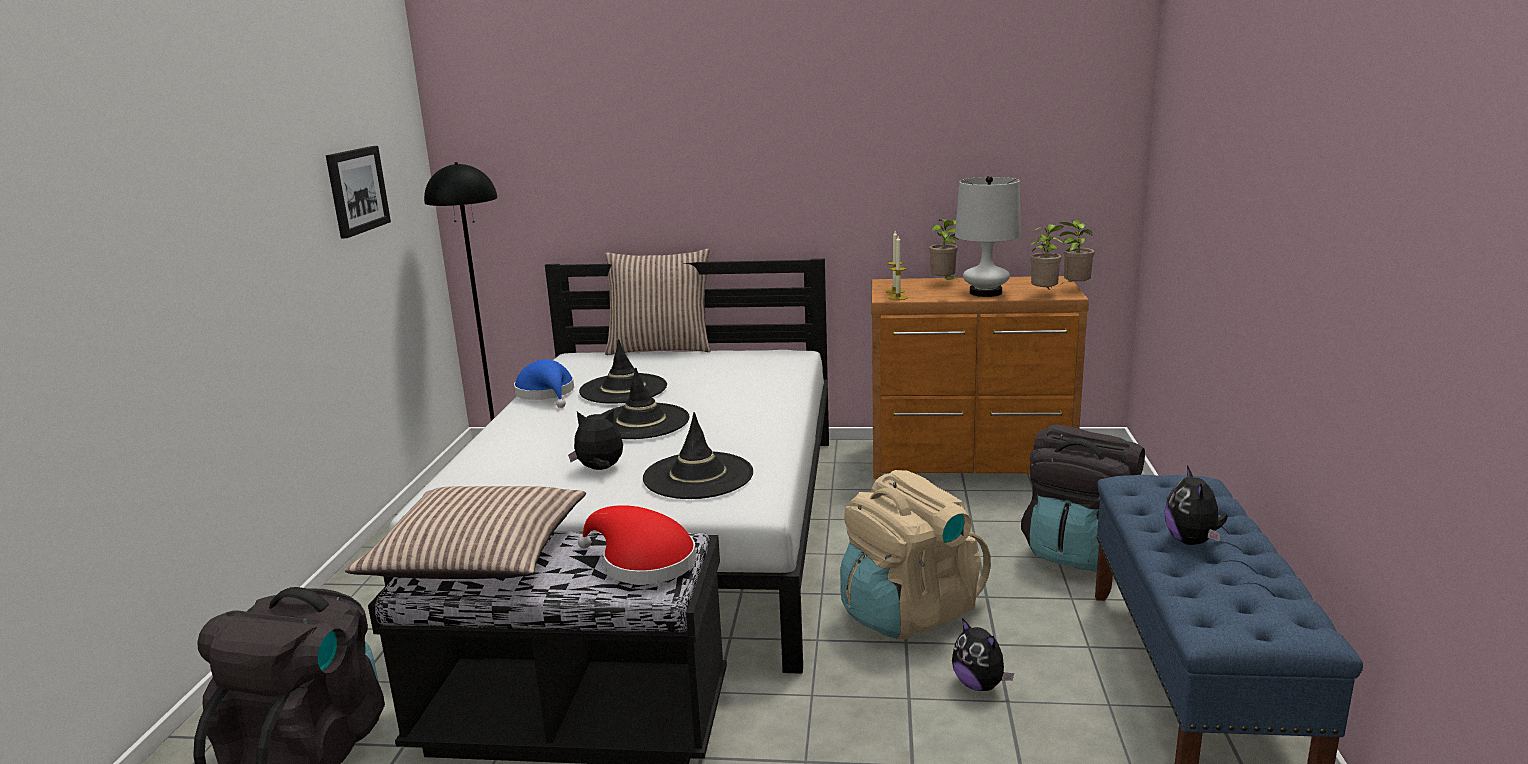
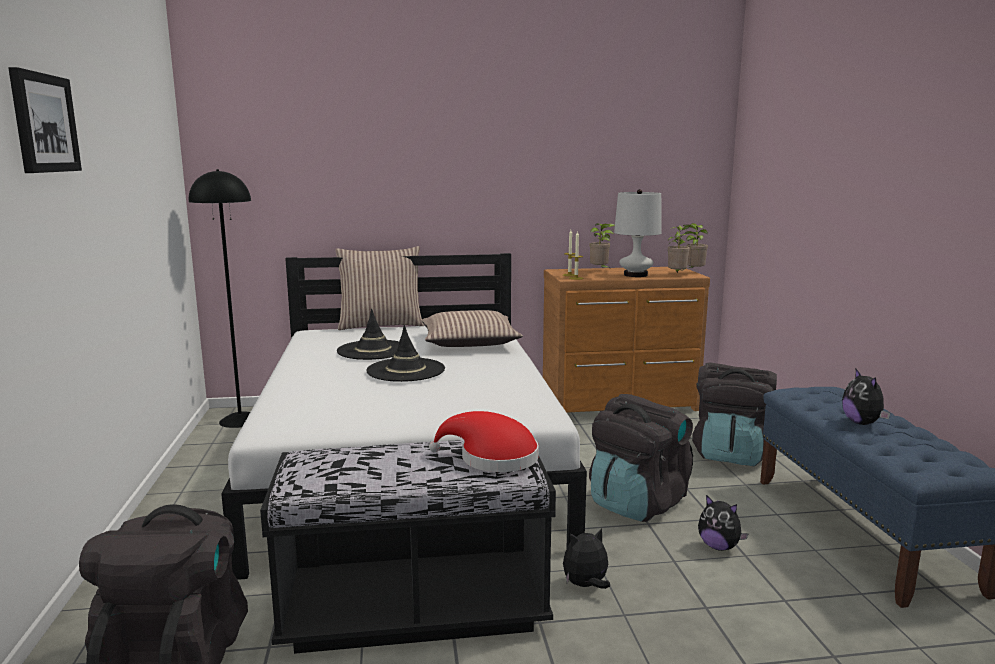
camera: 15 degrees left, 5 degrees down
(356, 190) = (143, 182): picture -> picture (43, 123)
(478, 554) = (343, 463): pillow -> pillow (469, 342)
(547, 393) = (308, 356): blue hat -> none
(600, 469) = (396, 402): plush toy -> plush toy (586, 586)
(698, 476) = (482, 402): black hat -> none
(908, 612) = (637, 503): beige backpack -> black backpack

